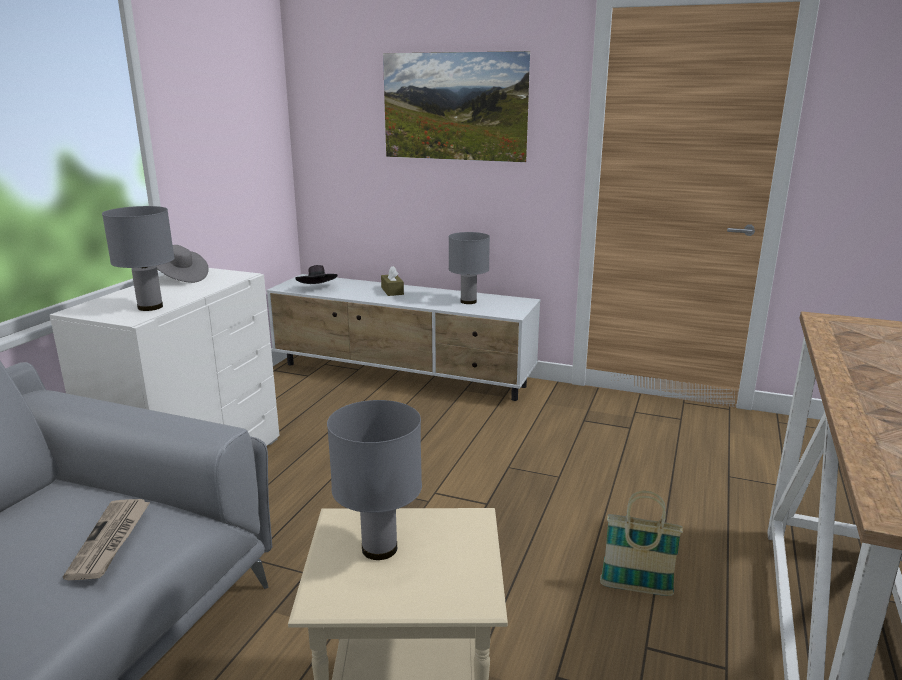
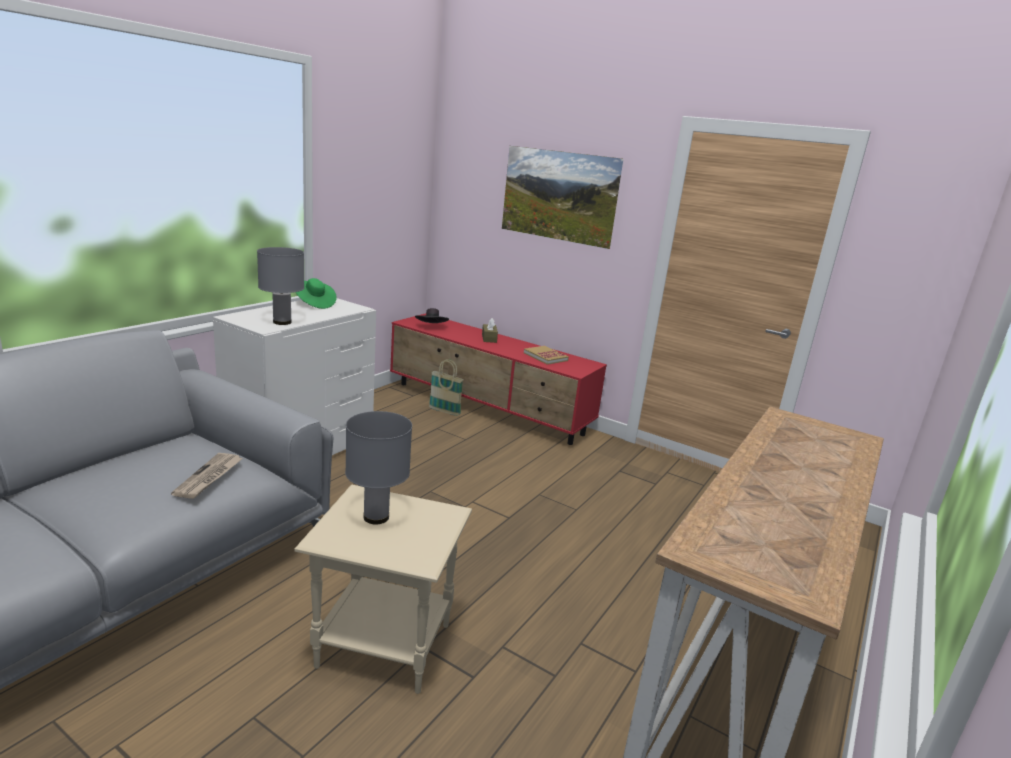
camera: 10 degrees right, 0 degrees up
(181, 278) = (314, 304): grey hat -> green hat
(403, 375) = (488, 409): white tv stand -> red tv stand
(468, 302) = (545, 357): grey table lamp -> book
(636, 588) = (595, 602): basket -> basket (444, 411)

